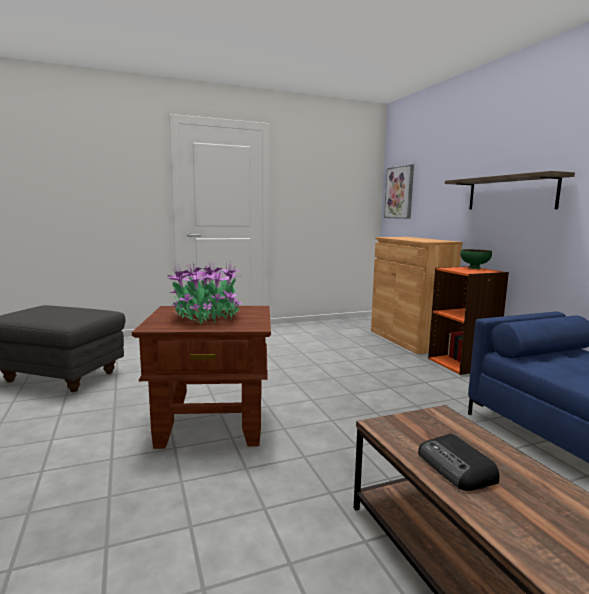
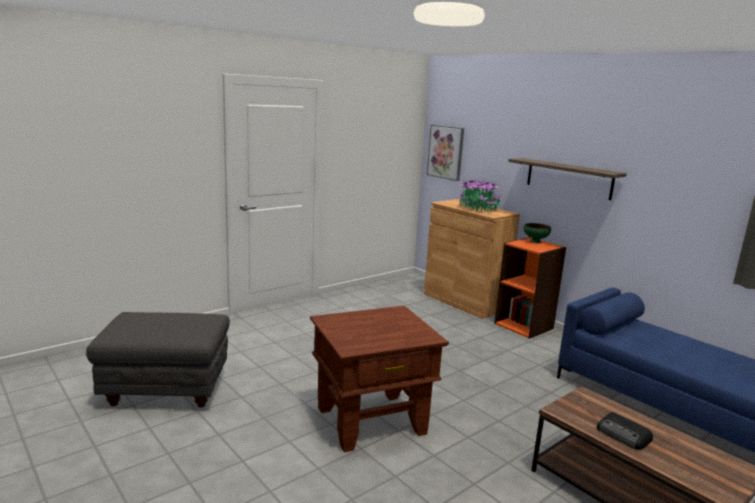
camera: 20 degrees left, 5 degrees up
(207, 316) = (374, 328): potted plant -> potted plant (478, 209)

